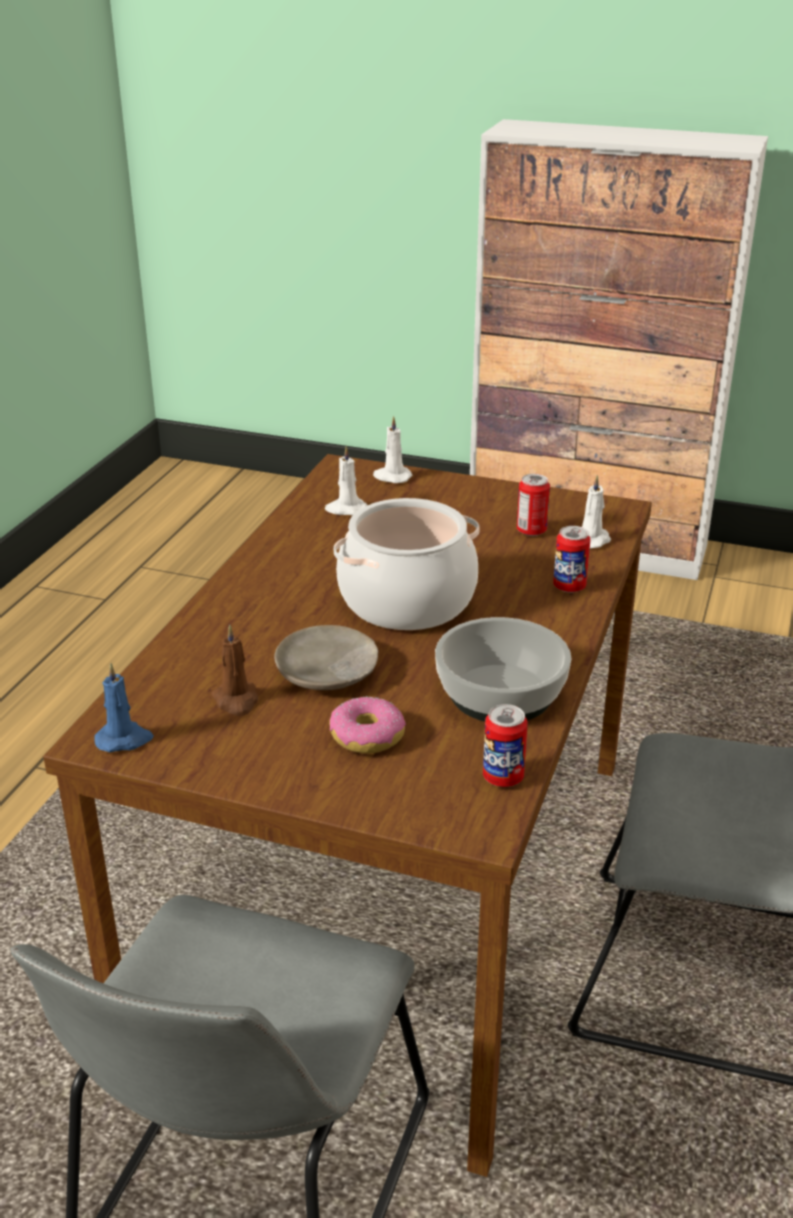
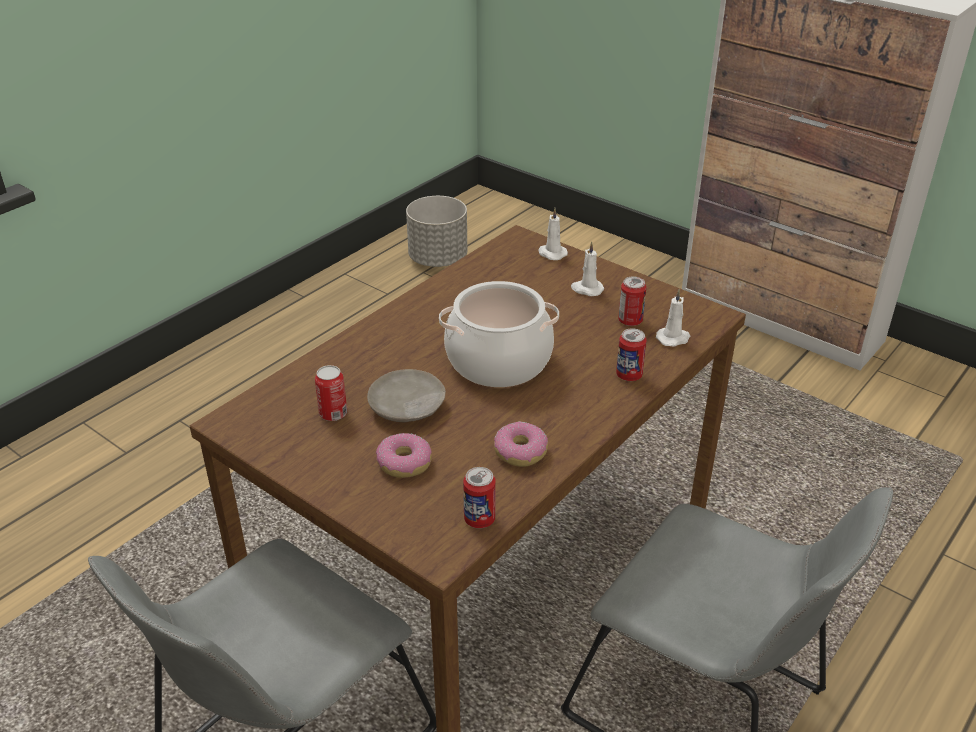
camera: 20 degrees right, 5 degrees up
(124, 739) = (245, 426): blue candle -> none
(153, 548) = (438, 259): none -> grey planter
(236, 700) = (333, 414): brown candle -> can
(345, 509) = (500, 275): white candle -> white candle (586, 289)
(500, 692) = (520, 451): bowl -> donut

